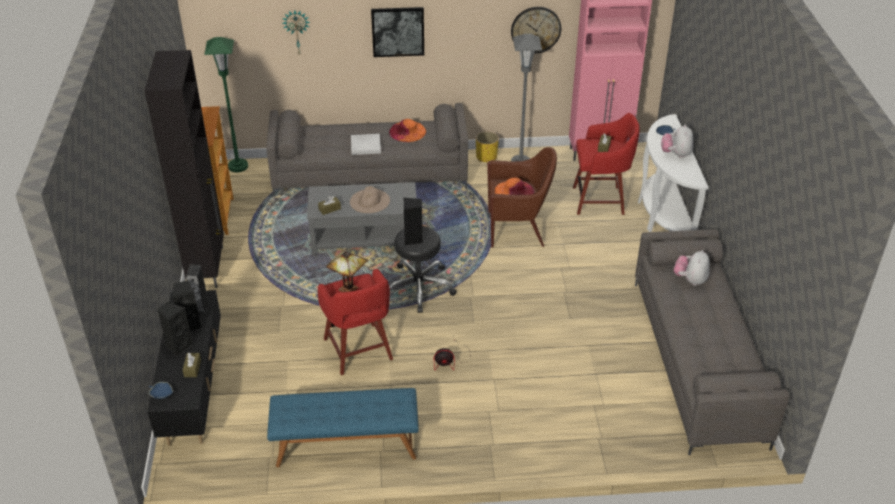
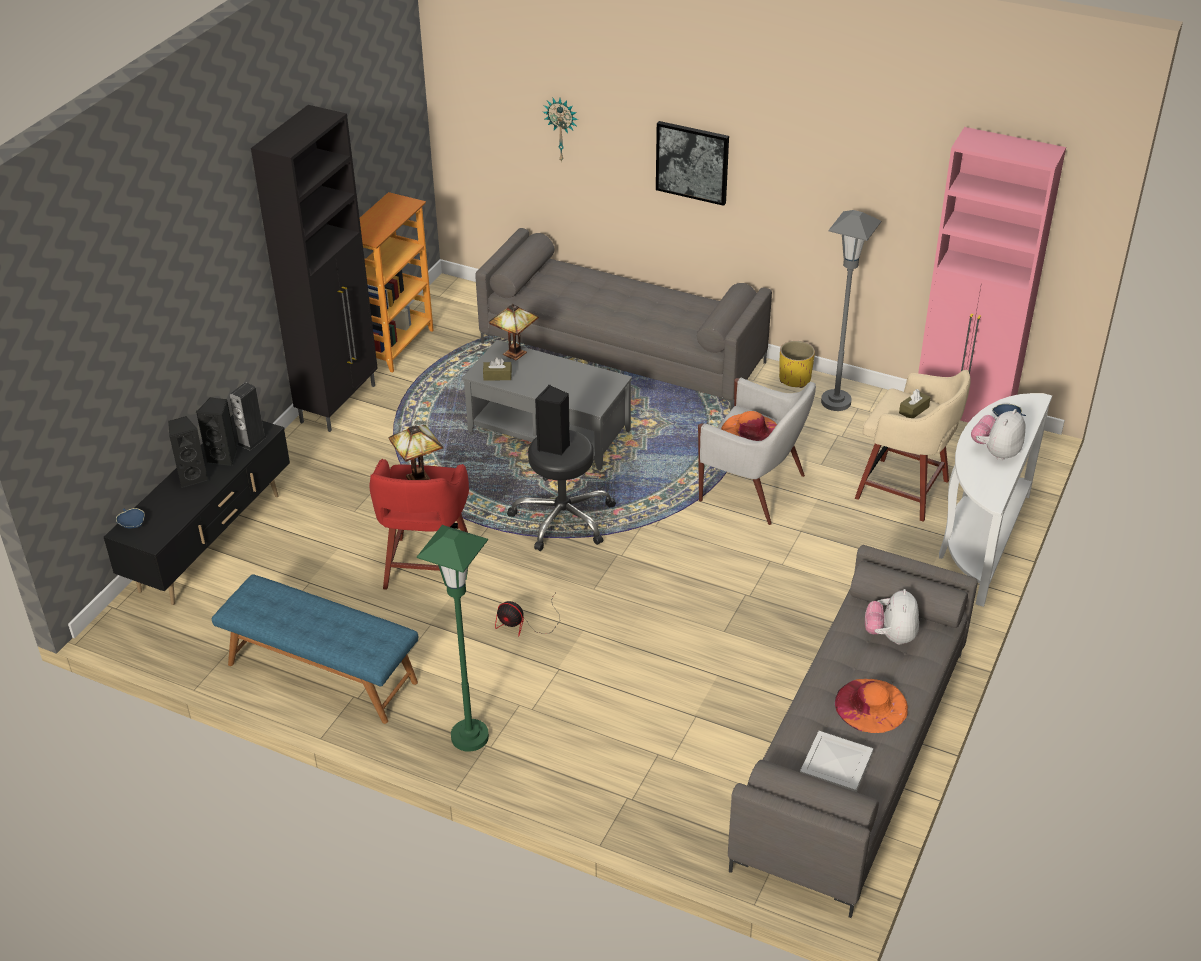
camera: 30 degrees right, 0 degrees up
(192, 368) = (186, 507): brown tissue box -> none
(238, 166) = (470, 292): green floor lamp -> green floor lamp (469, 737)
(328, 191) = (515, 352): none -> table lamp
(366, 146) = (610, 310): white tray -> white tray (836, 766)
(370, 201) = (554, 382): beige hat -> none
(407, 131) = (679, 308): orange hat -> orange hat (871, 705)
(517, 229) = (754, 489): brown armchair -> white armchair
(535, 29) = (887, 209): wall clock -> none
(600, 200) = (905, 491): red stool -> beige stool
(690, 280) = (890, 636): plush toy -> plush toy turned 45 degrees counterclockwise

